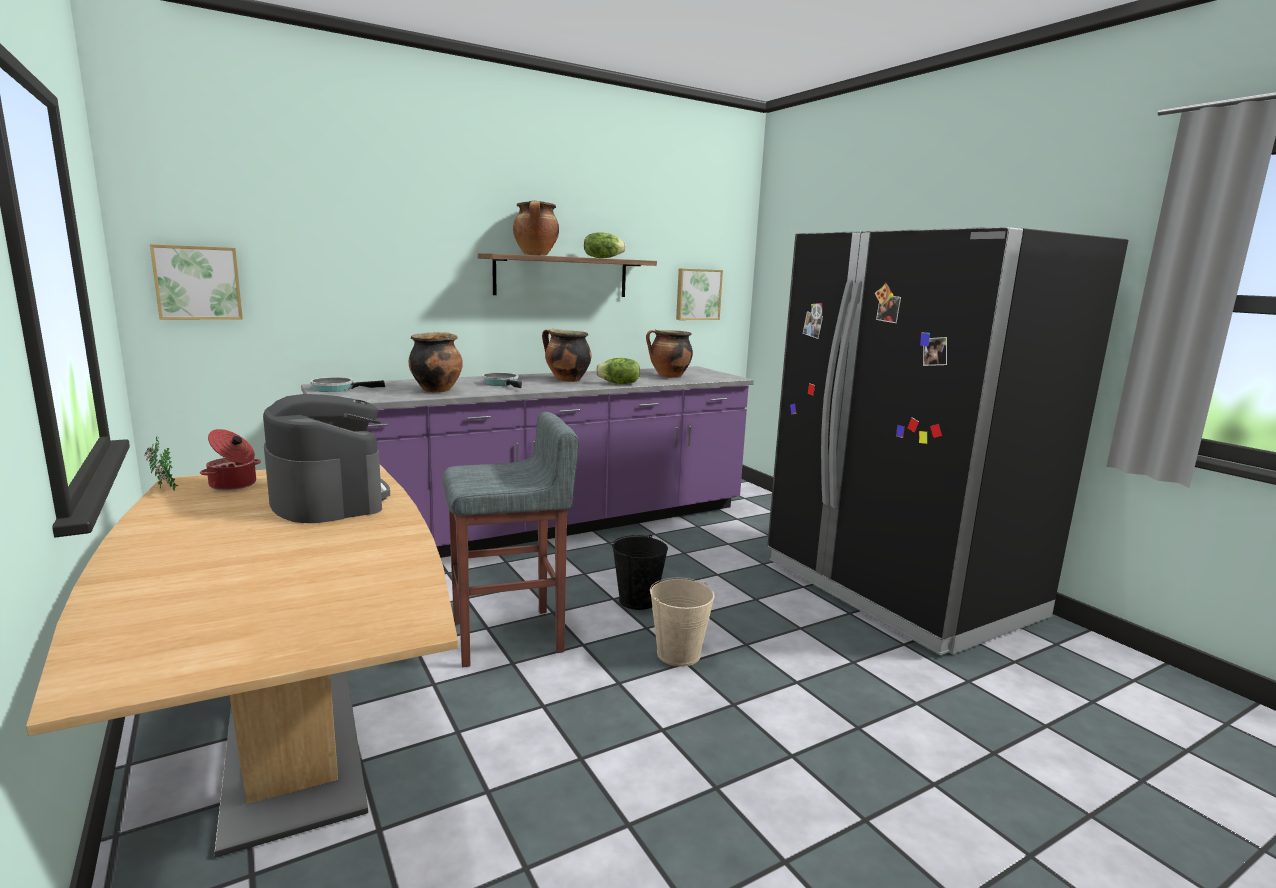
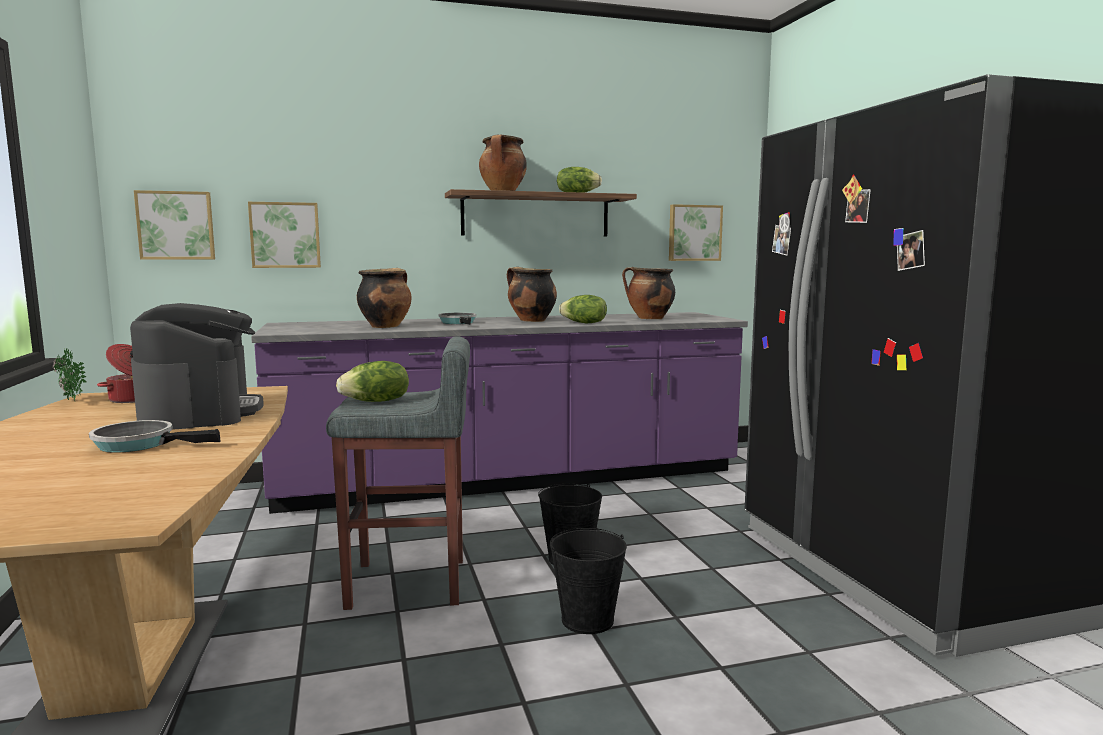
camera: 15 degrees right, 5 degrees down
(317, 294) = (285, 235): none -> picture
(337, 389) = (292, 325): frying pan -> frying pan (140, 444)
(484, 477) = (376, 401): none -> lettuce
(679, 654) = (588, 620): beige bucket -> black bucket

